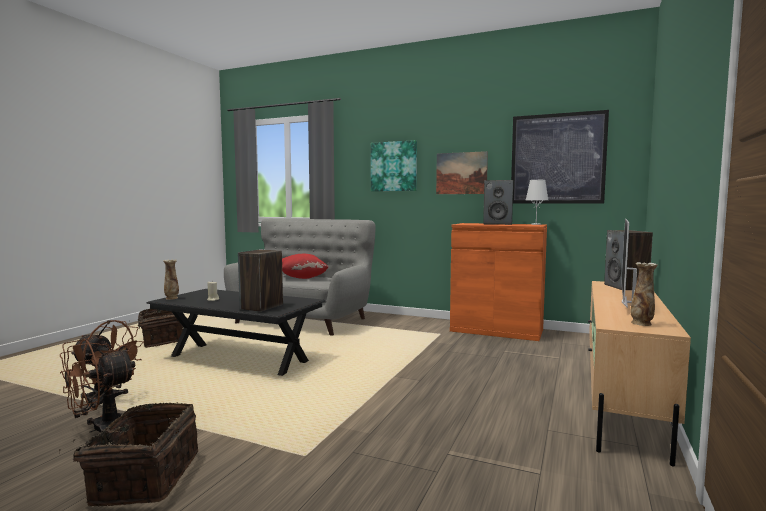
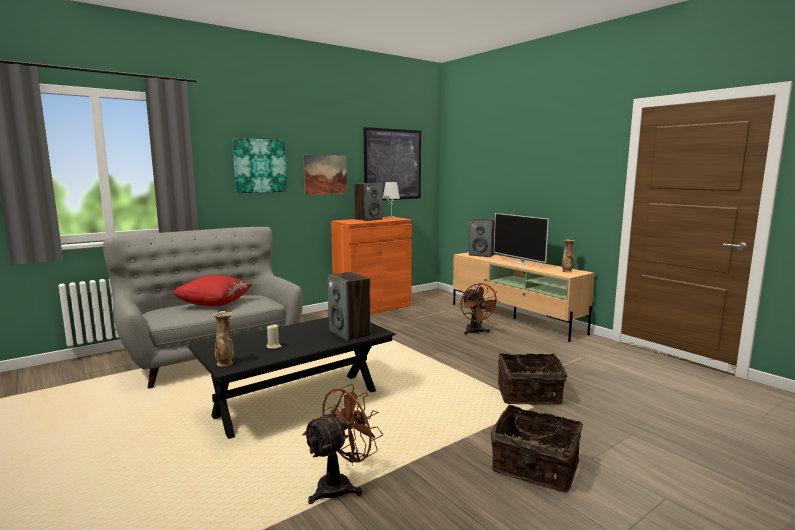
camera: 60 degrees left, 5 degrees up
(100, 429) = (421, 489): brown fan -> brown fan (476, 332)
(161, 340) = (135, 442): basket -> basket (529, 395)

